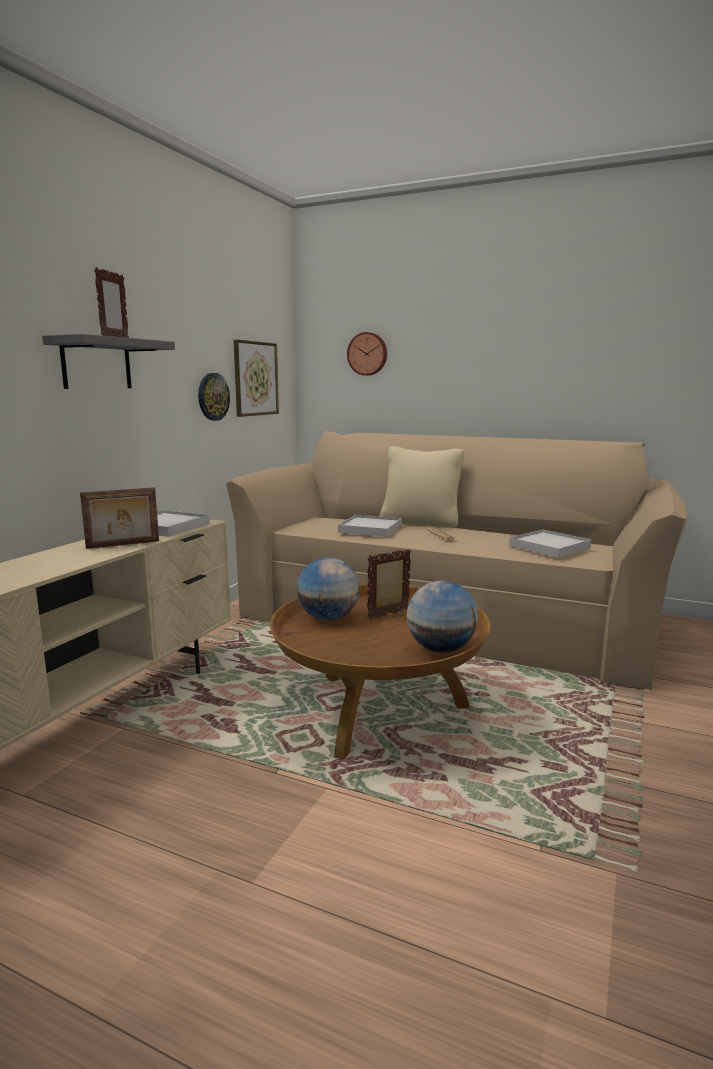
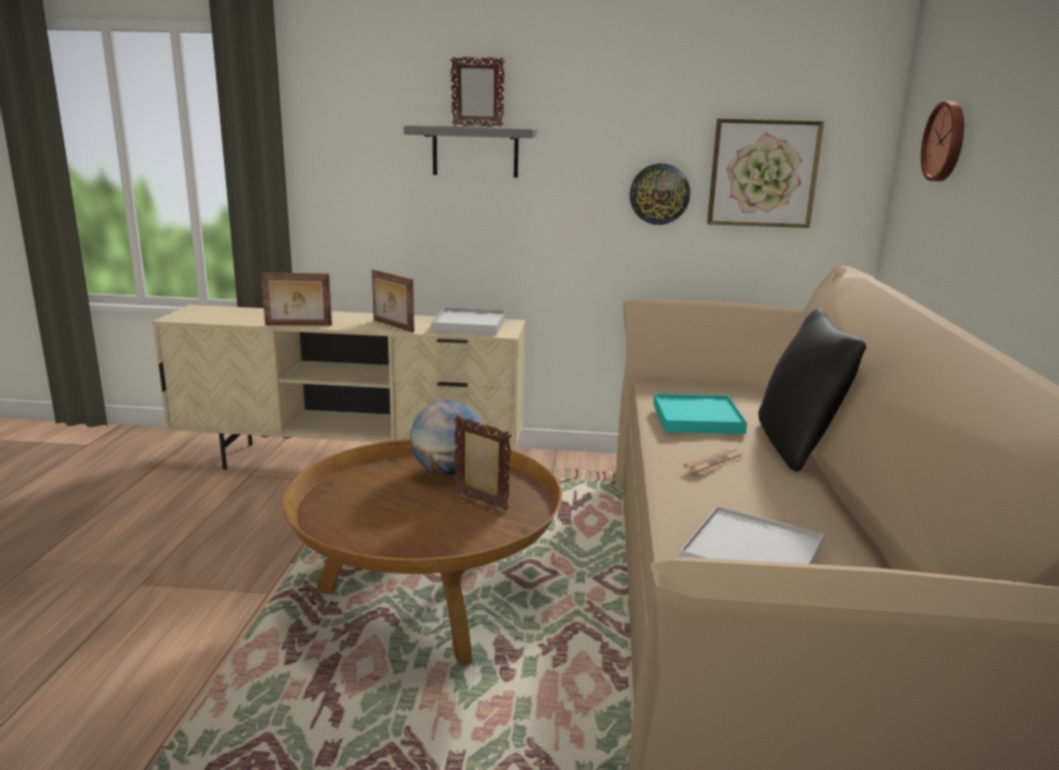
camera: 70 degrees right, 5 degrees up
(52, 573) = (298, 325): none -> picture frame
(370, 529) = (697, 418): white tray -> turquoise tray
(420, 523) = (797, 446): beige pillow -> black pillow
(441, 649) = (377, 545): globe -> none

